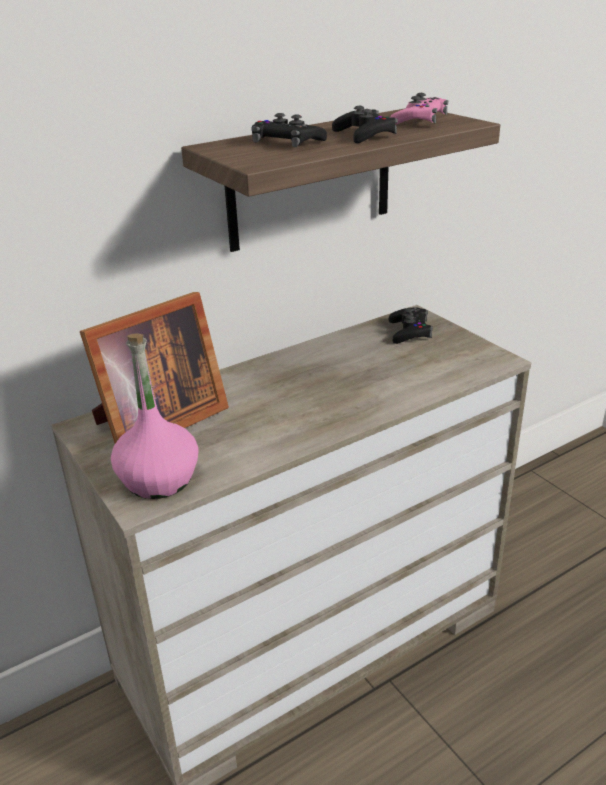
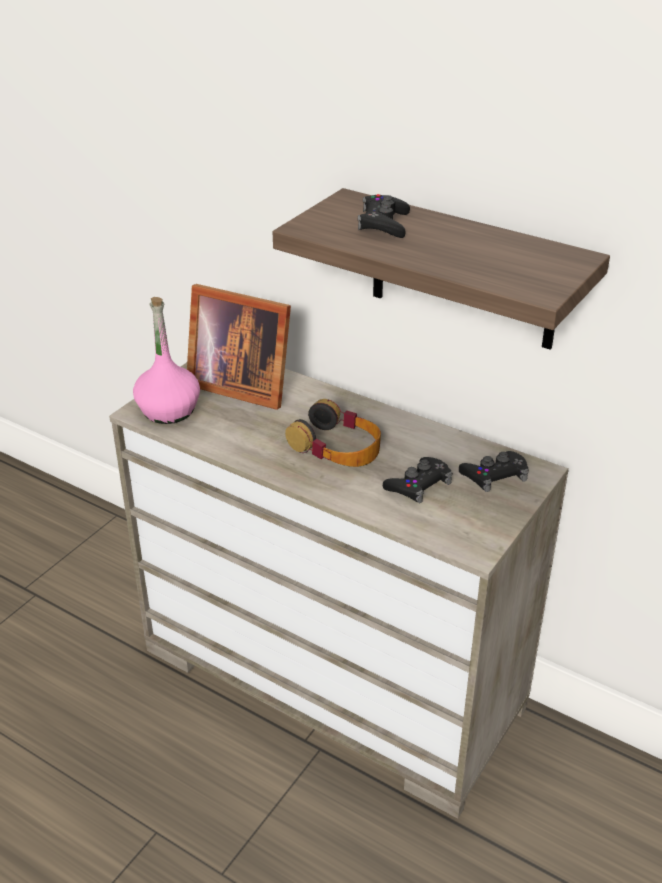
camera: 65 degrees right, 5 degrees up
(316, 389) = (337, 446): none -> headphones
(364, 134) = (440, 250): black game controller -> black game controller (418, 485)
(419, 120) = (528, 266): pink game controller -> none

